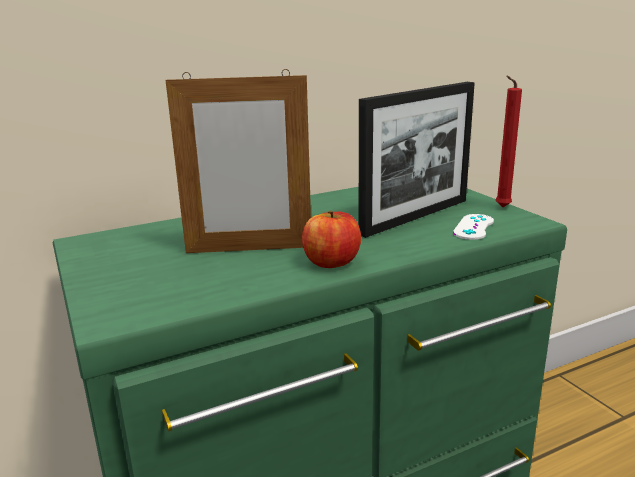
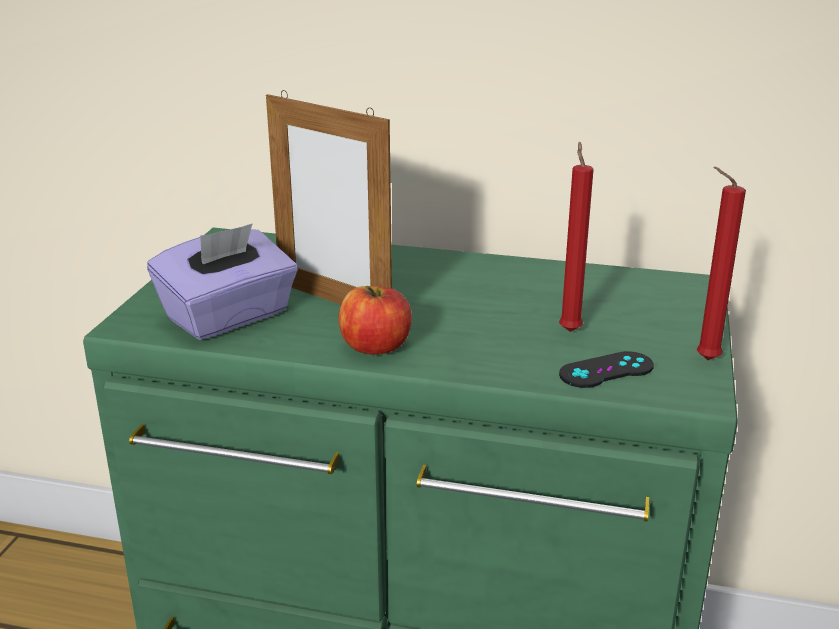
camera: 40 degrees right, 5 degrees up
(189, 284) = (229, 317): none -> purple tissue box
(416, 216) = (569, 330): picture frame -> red candle
(473, 227) = (606, 370): white game controller -> black game controller

